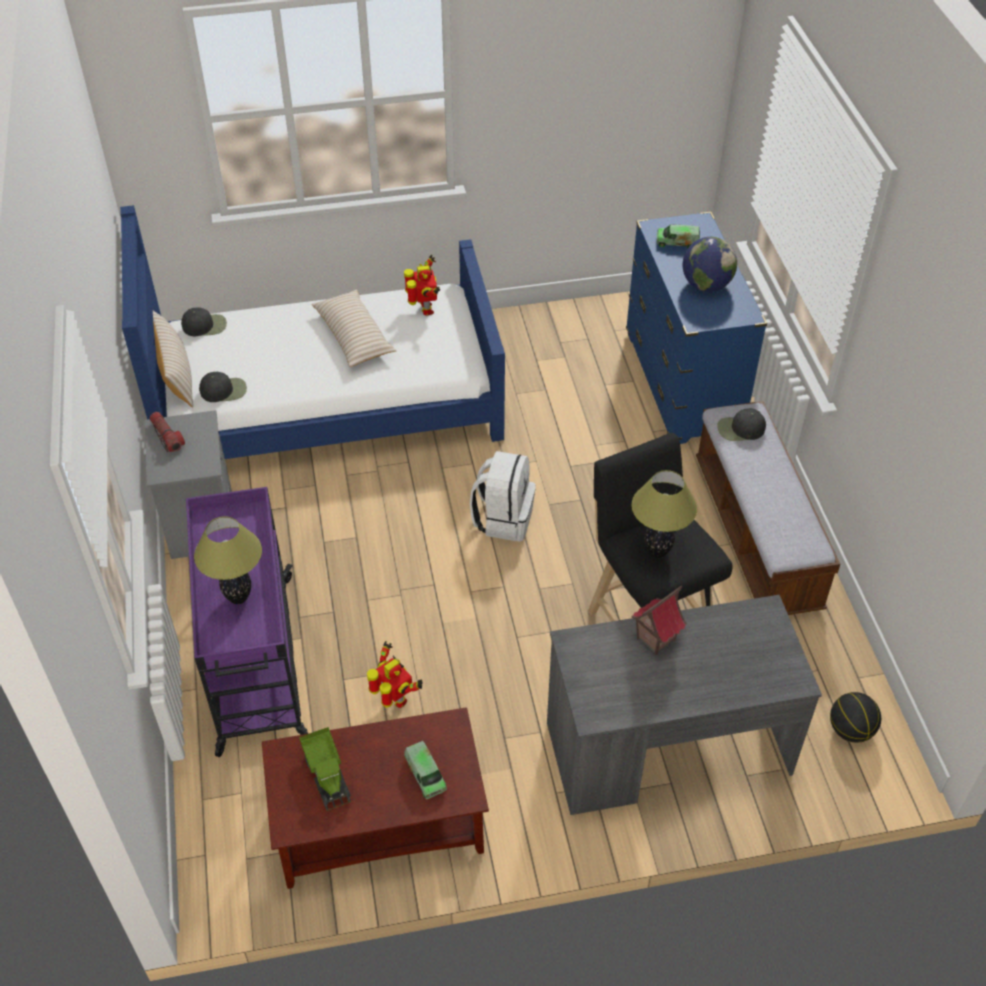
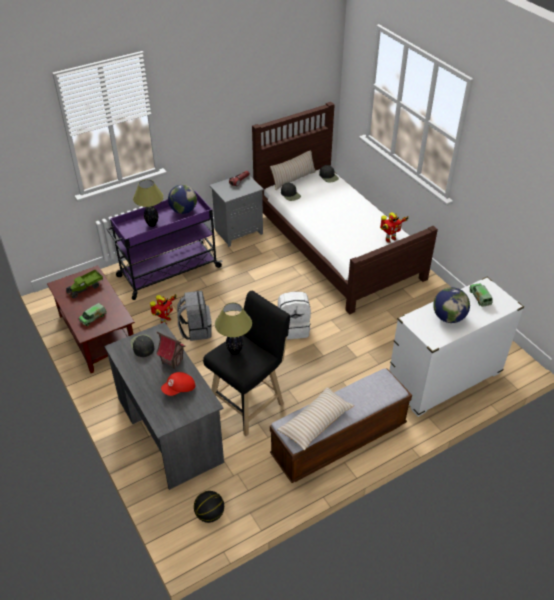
camera: 70 degrees right, 5 degrees down
(224, 538) = (183, 211): none -> globe
(326, 402) = (336, 245): blue bed -> brown bed
(354, 336) = (352, 221): beige pillow -> beige pillow (315, 423)
(442, 656) = (196, 329): none -> grey backpack
(682, 383) = (444, 379): blue dresser -> white dresser
(724, 643) = (179, 389): none -> red cap
(740, 429) = (375, 386): black cap -> black cap (142, 346)

